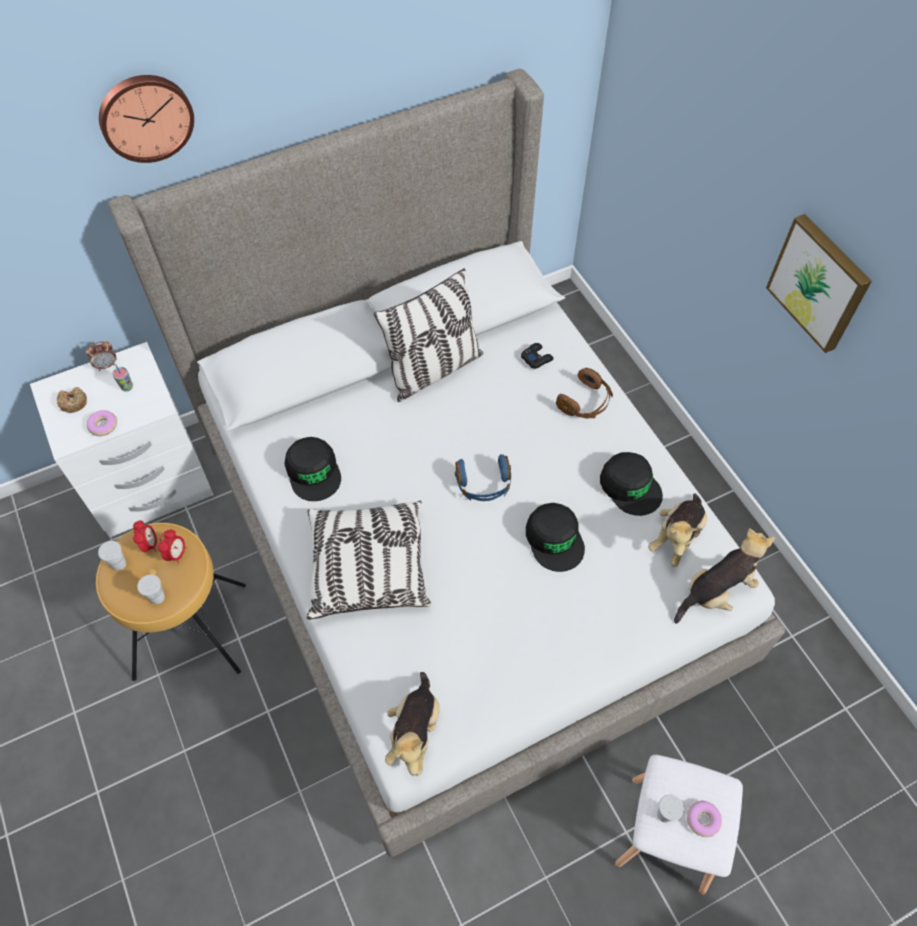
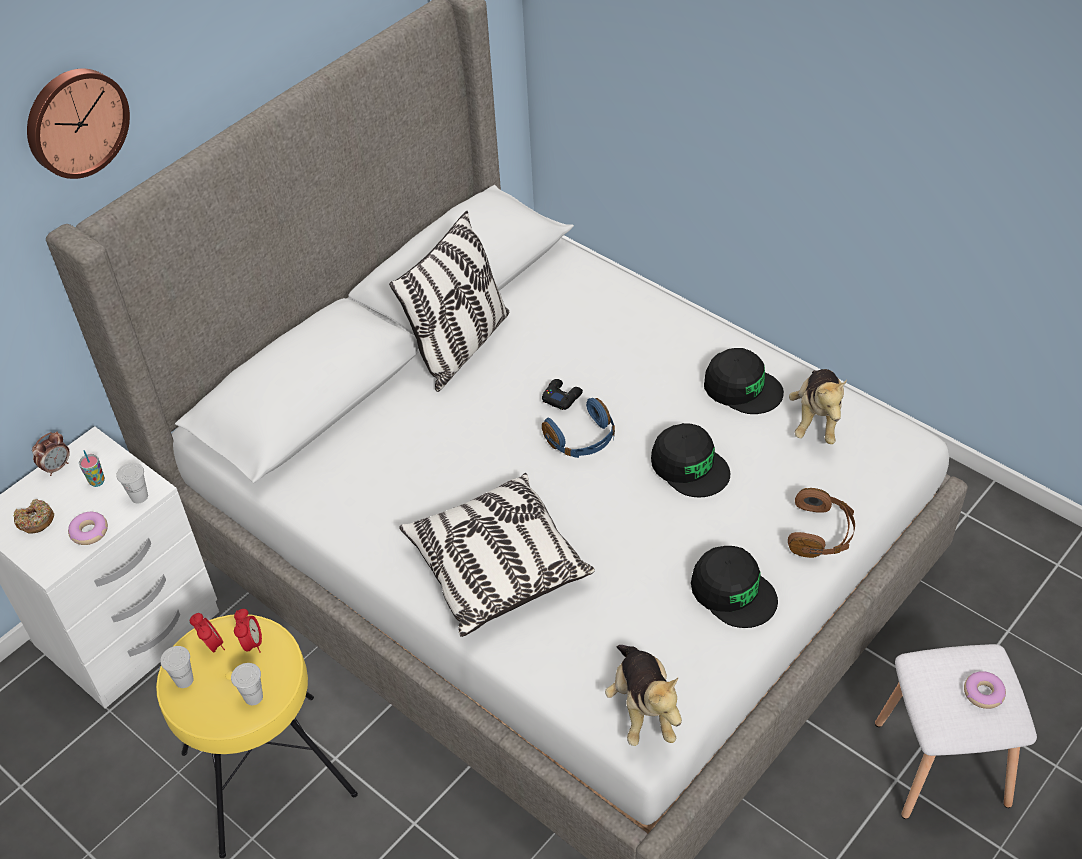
camera: 20 degrees left, 10 degrees down
(190, 629) = (267, 772): brown stool -> yellow stool
(313, 471) = (377, 494): black cap -> black cap (733, 591)
(536, 358) = (571, 298): black game controller -> black game controller (561, 397)
(585, 402) = (649, 323): brown headphones -> brown headphones (821, 533)
(664, 814) = (942, 704): white cup -> white cup (139, 496)
(716, 591) = (886, 455): plush toy -> none
(820, 282) = (860, 95): picture -> none

